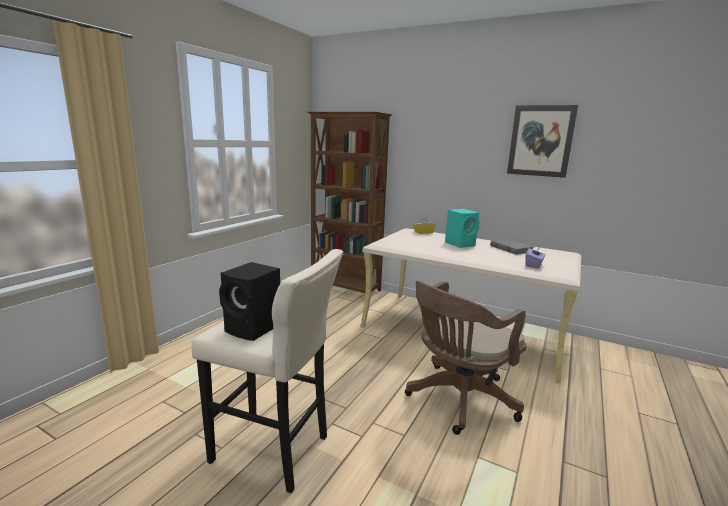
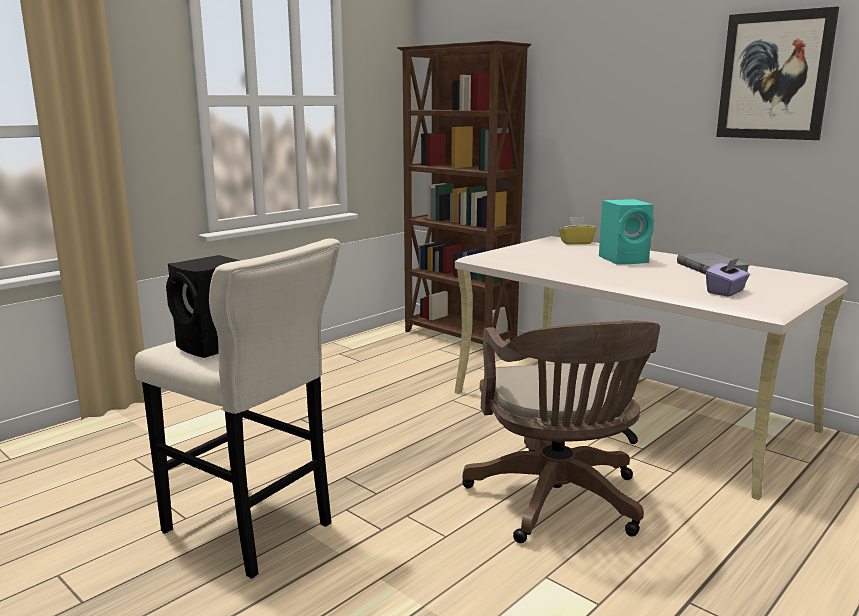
camera: 15 degrees right, 0 degrees up
(458, 400) = (558, 503): brown office chair -> brown office chair turned 75 degrees counterclockwise

